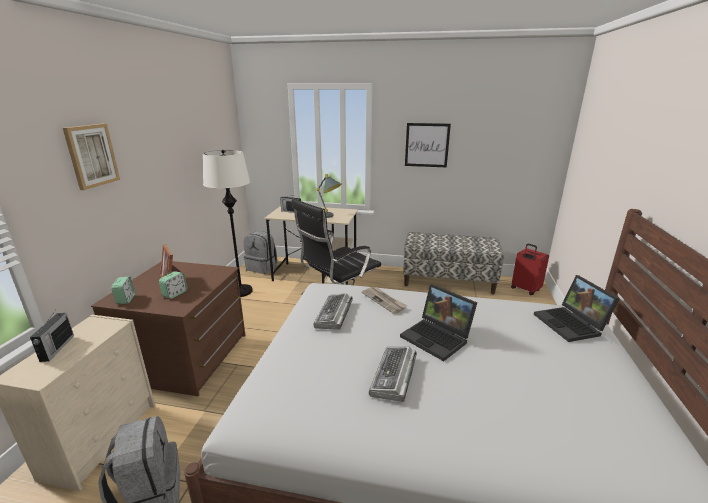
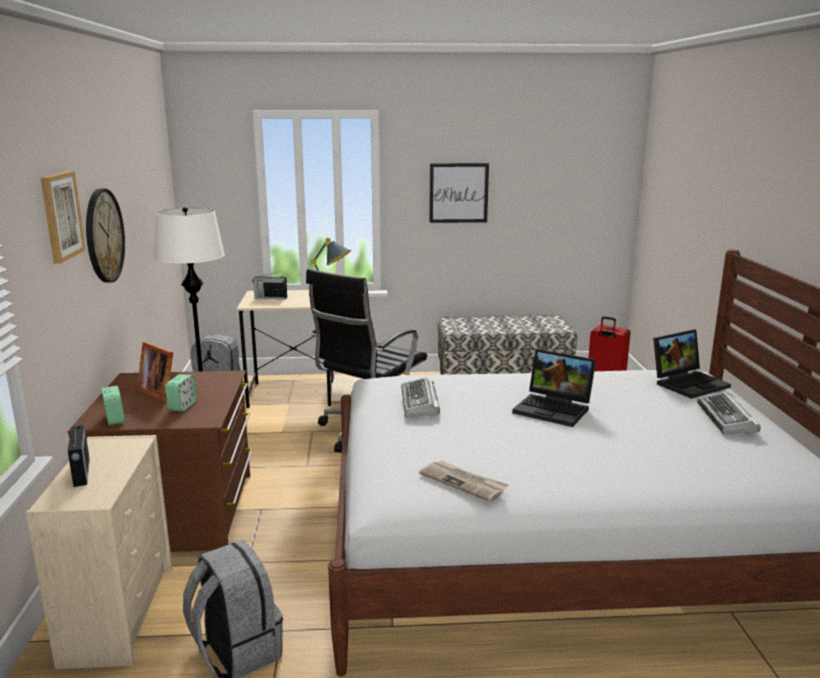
camera: 15 degrees left, 5 degrees down
(150, 168) = (104, 235): none -> wall clock
(384, 301) = (471, 384): newspaper -> newspaper (463, 482)
(393, 377) = (528, 445): keyboard -> keyboard (727, 419)
(572, 324) = (688, 383): laptop -> laptop turned 90 degrees counterclockwise

